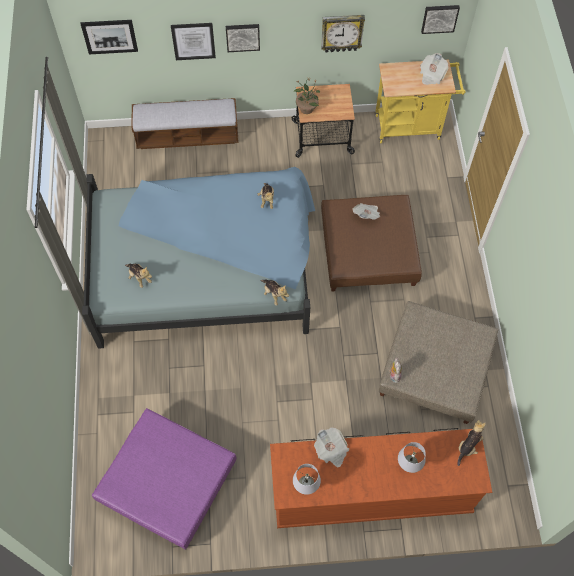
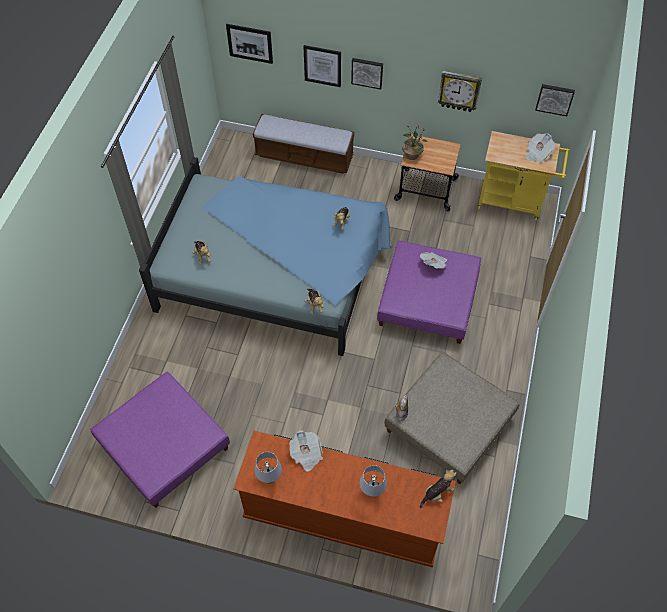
camera: 20 degrees right, 5 degrees down
(367, 251) = (427, 300): brown ottoman -> purple ottoman

